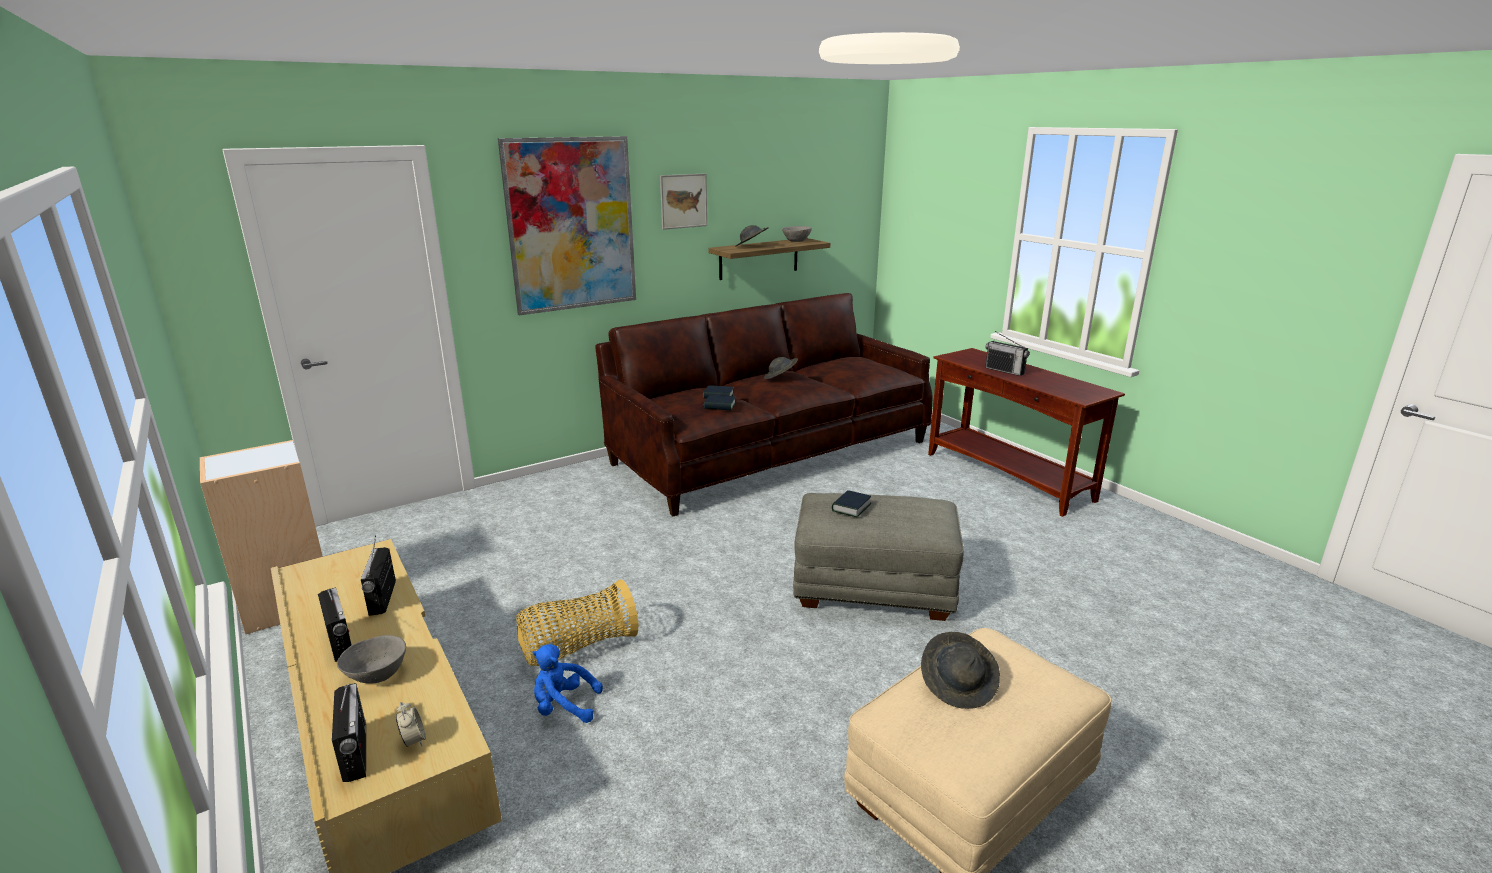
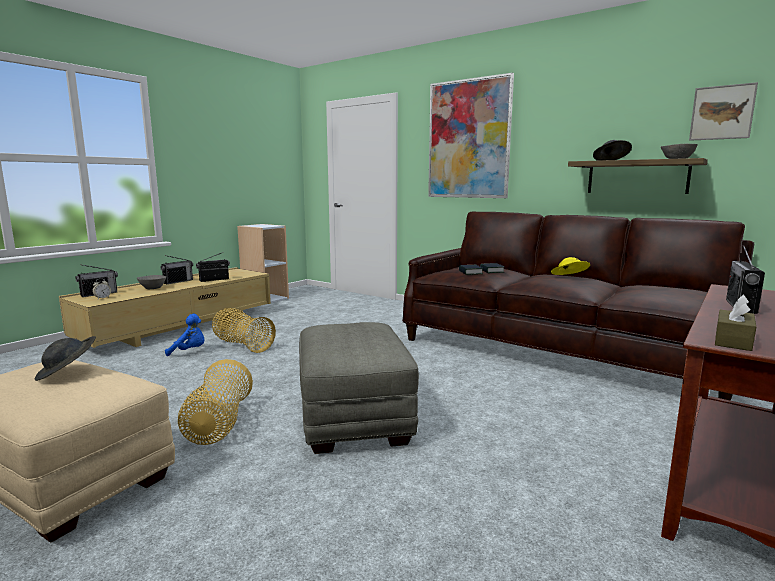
camera: 70 degrees right, 10 degrees down
(564, 707) = (189, 351): blue plush toy -> blue plush toy turned 105 degrees clockwise
(683, 201) = (558, 121): picture -> picture (722, 112)
(780, 378) = (569, 277): grey hat -> yellow hat
(851, 507) = (351, 328): book -> none
(865, 678) = (218, 425): none -> basket
(1080, 395) = (733, 340): none -> brown tissue box

